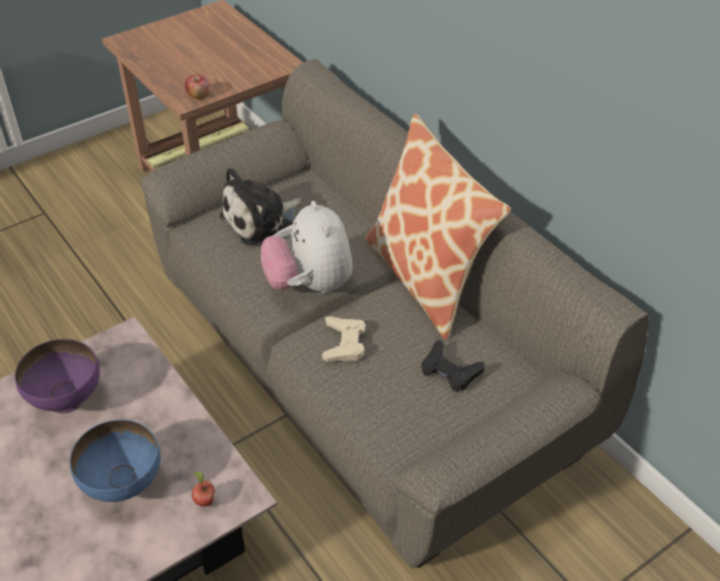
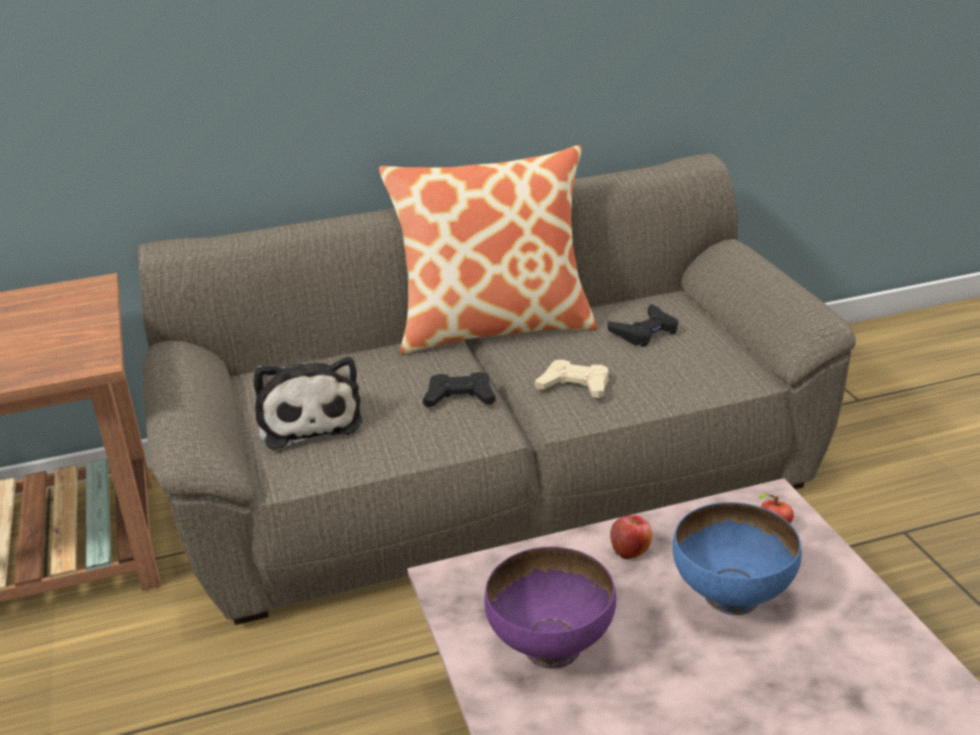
camera: 70 degrees left, 15 degrees down
(198, 95) = (89, 352): apple -> apple (631, 550)
(309, 284) = (460, 397): plush toy -> black game controller

